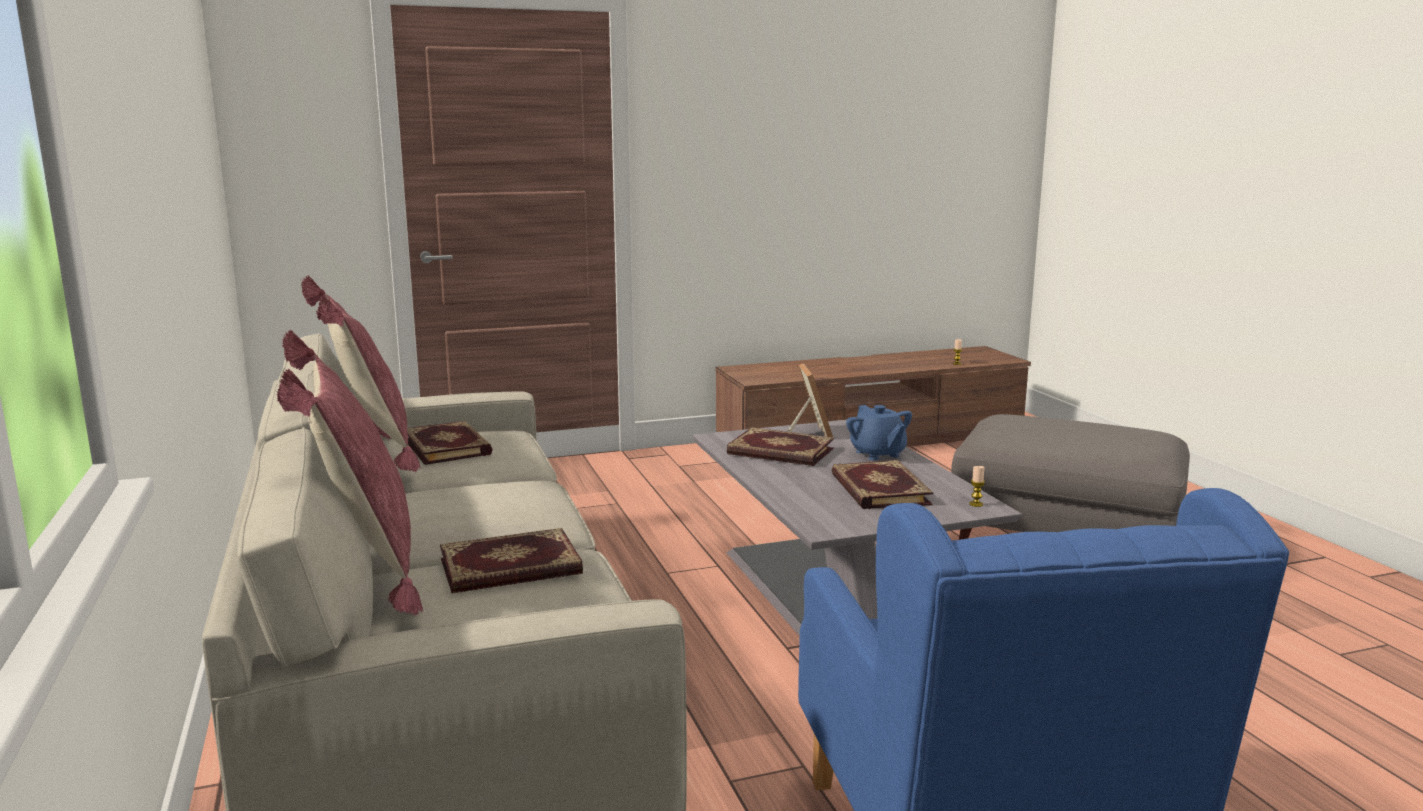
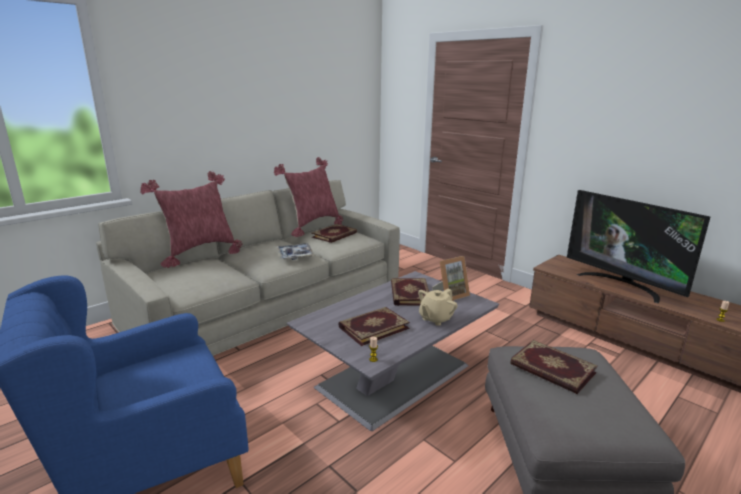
camera: 65 degrees right, 5 degrees up
(511, 568) = (216, 272): book -> book (552, 369)
(515, 490) = (295, 255): none -> tray
(842, 368) = (622, 284): none -> television
(877, 454) = (435, 318): blue teapot -> beige teapot

